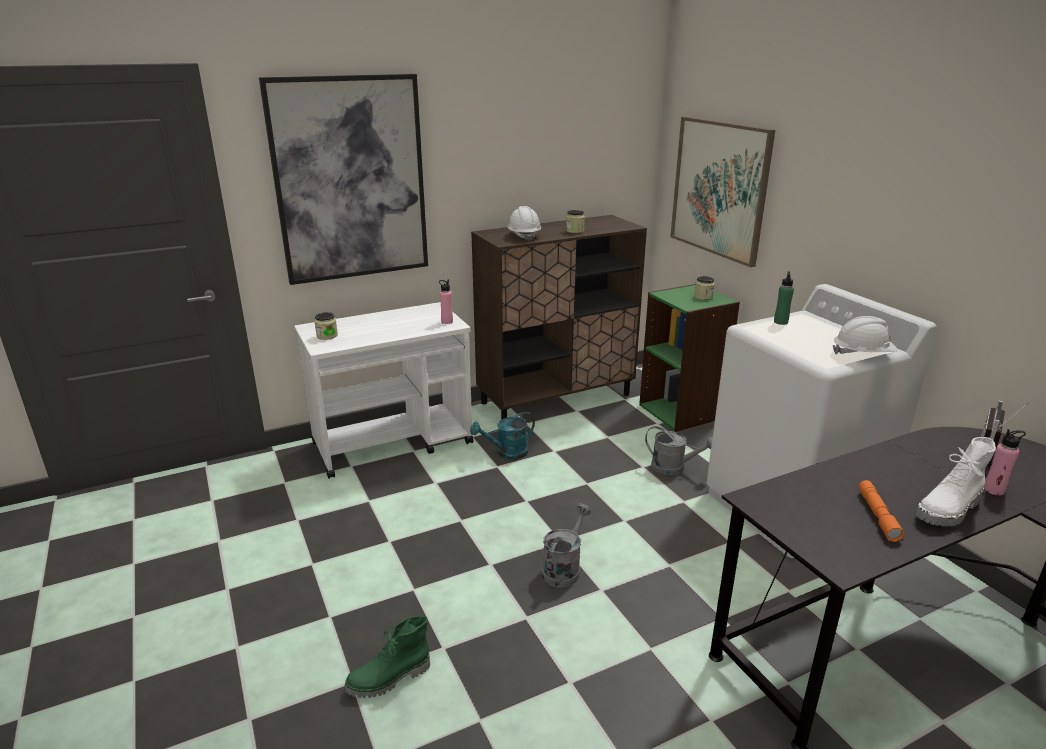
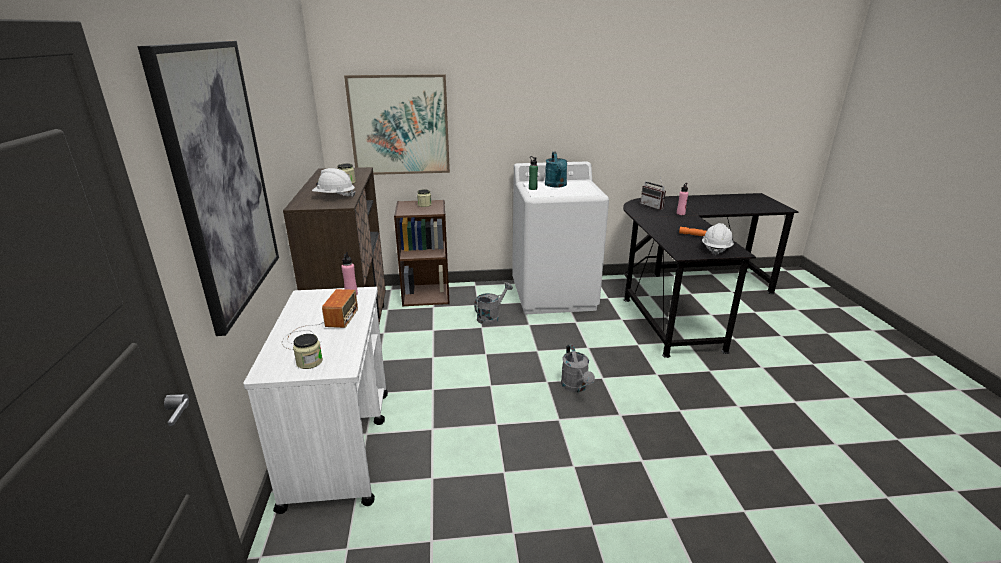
camera: 70 degrees left, 0 degrees up
(378, 326) = (319, 329): none -> radio
(389, 679) = (669, 495): green boot -> none
(507, 453) = (416, 380): turquoise watering can -> turquoise watering can (556, 185)
(564, 568) = (576, 387): grey watering can -> grey watering can turned 150 degrees counterclockwise
(681, 411) = (426, 294): green bookcase -> brown bookcase
(862, 355) = (588, 186): white hard hat -> white hard hat (716, 249)
(949, 511) = (696, 224): white boot -> none

